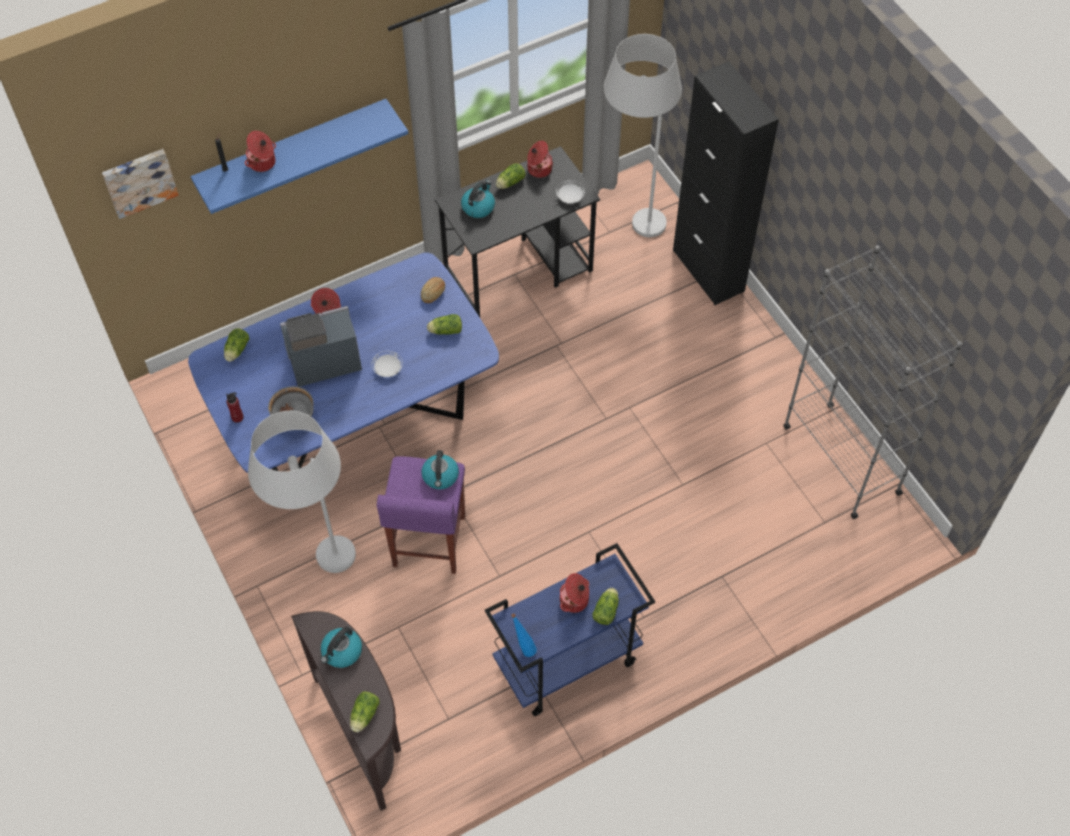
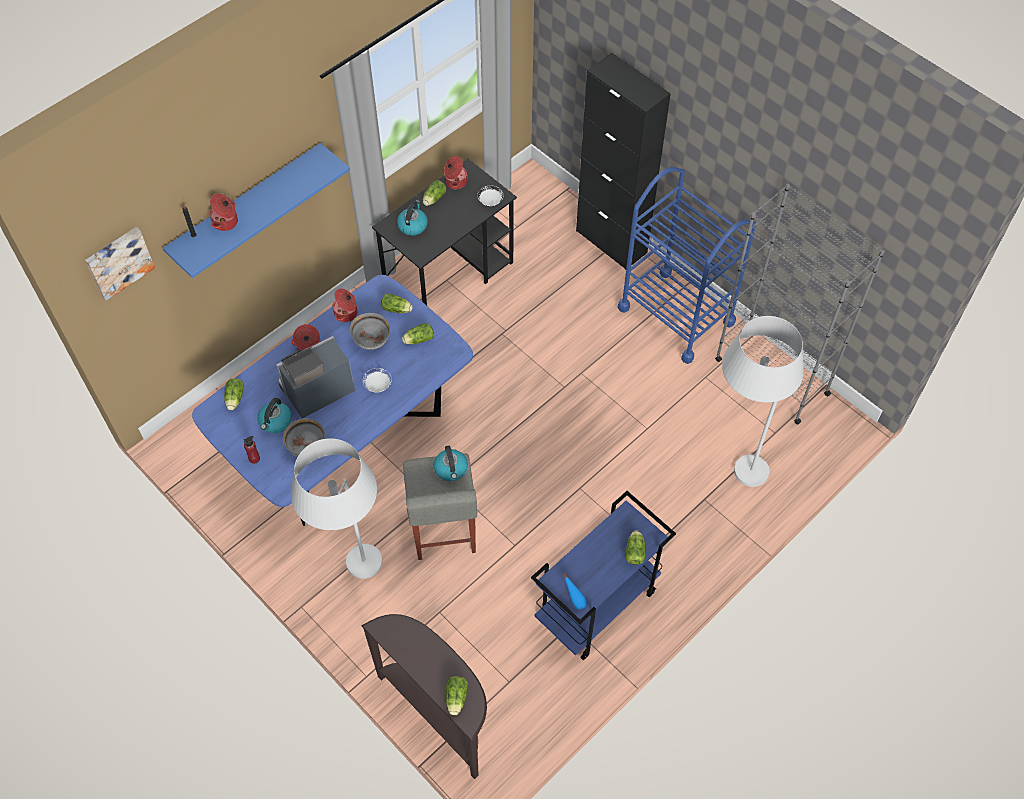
camera: 15 degrees left, 0 degrees up
(342, 652) = (418, 646): kettle -> kettle (275, 422)
(396, 322) = (372, 341): none -> grey bowl
(429, 542) = (443, 530): purple stool -> grey stool
(434, 293) = (397, 309): bread -> lettuce
(575, 600) = (605, 549): cooking pot -> cooking pot (346, 313)
(631, 216) = (532, 209): white floor lamp -> white floor lamp (731, 467)
(755, 367) = (676, 315): none -> blue cart

